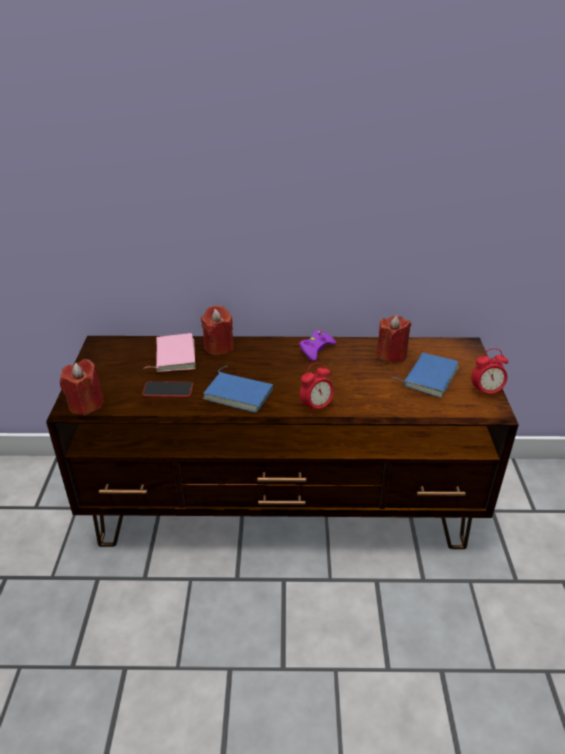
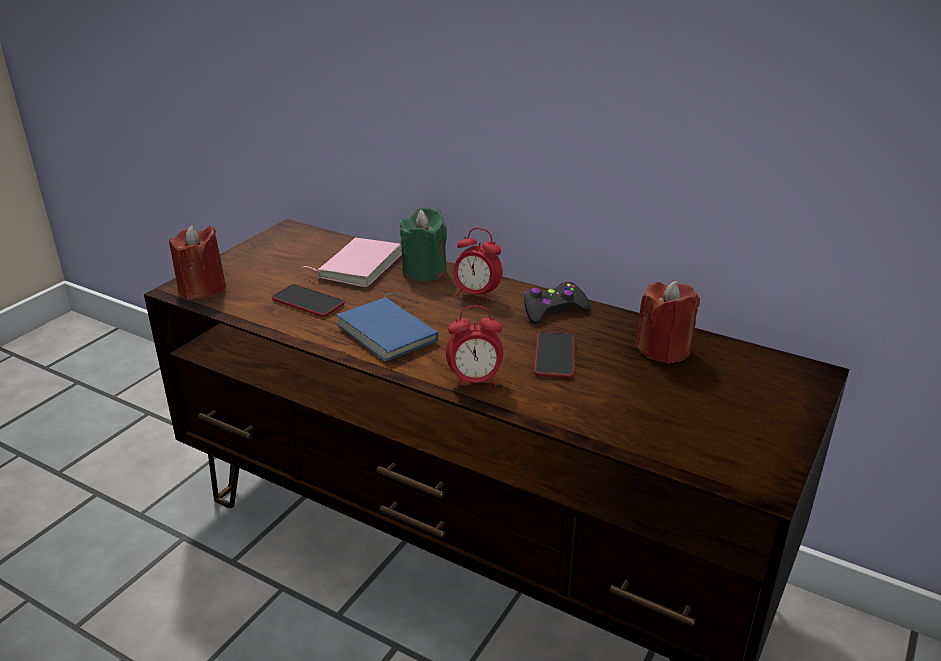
camera: 30 degrees right, 5 degrees down
(219, 347) = (424, 271): red candle -> green candle
(316, 349) = (554, 310): purple game controller -> black game controller
(342, 377) = (554, 356): none -> phone
(428, 376) = (695, 397): blue book -> none
(486, 392) = (777, 451): alarm clock -> alarm clock (476, 295)

